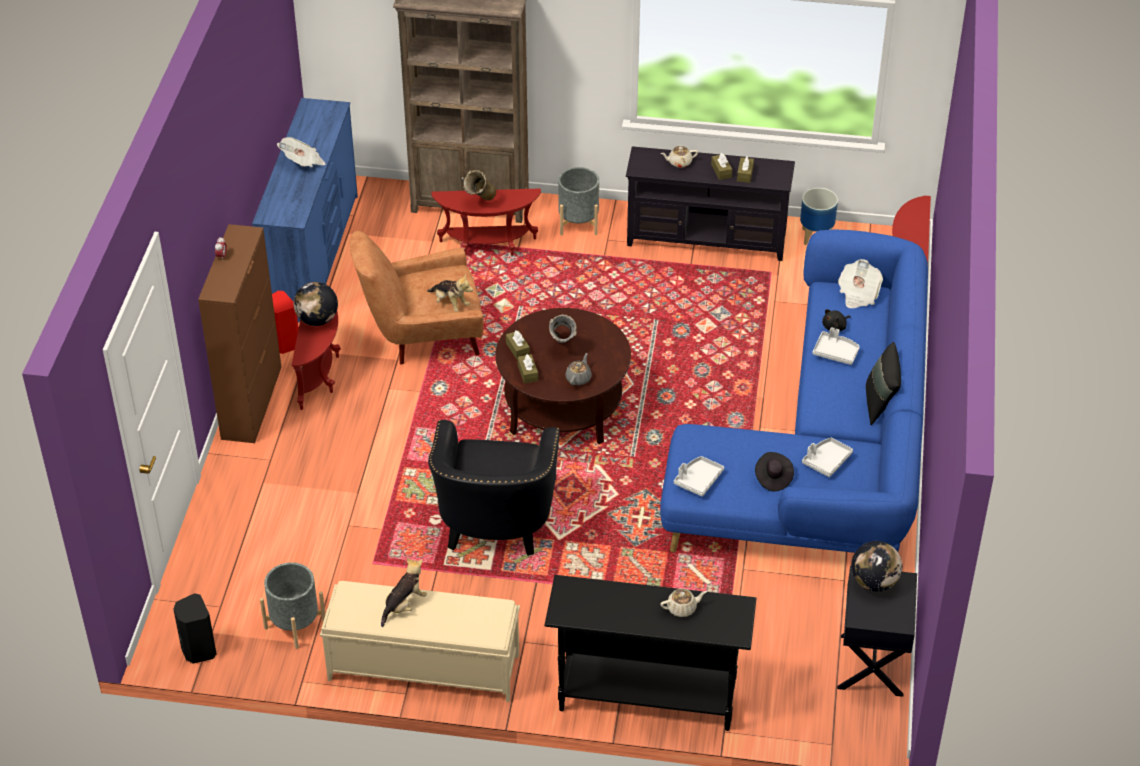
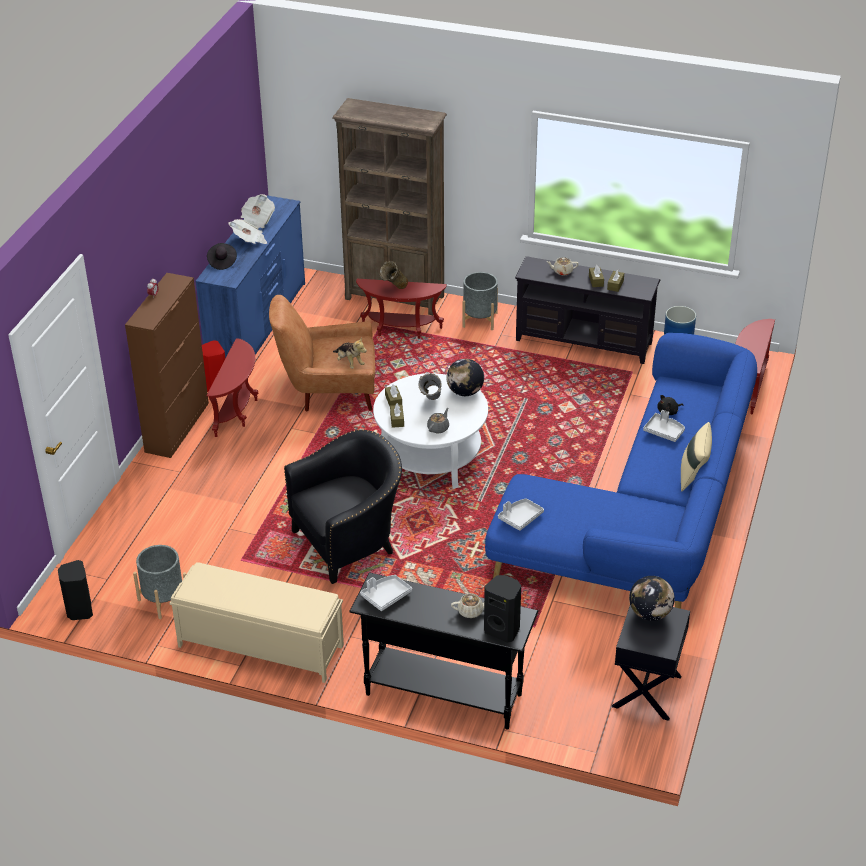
camera: 10 degrees right, 5 degrees down
(317, 320) = (237, 364): globe -> globe (465, 392)
(404, 605) = (244, 587): plush toy -> none
(494, 526) = (349, 542): black armchair -> black armchair turned 135 degrees counterclockwise
(563, 407) = (431, 457): brown coffee table -> white coffee table
(723, 626) = (503, 630): none -> black speaker
(773, 478) = (585, 523): black hat -> black hat (222, 262)
(826, 461) = (635, 515): grey tray -> grey tray (386, 596)
(858, 294) = (694, 388): newspaper -> newspaper (256, 221)
(880, 404) = (693, 475): black pillow -> beige pillow

